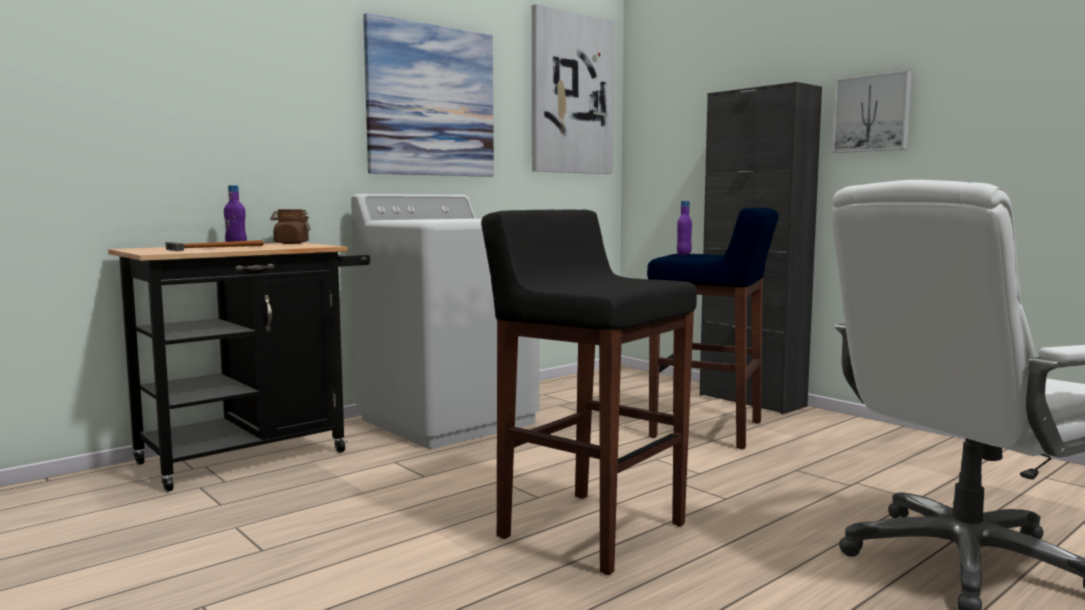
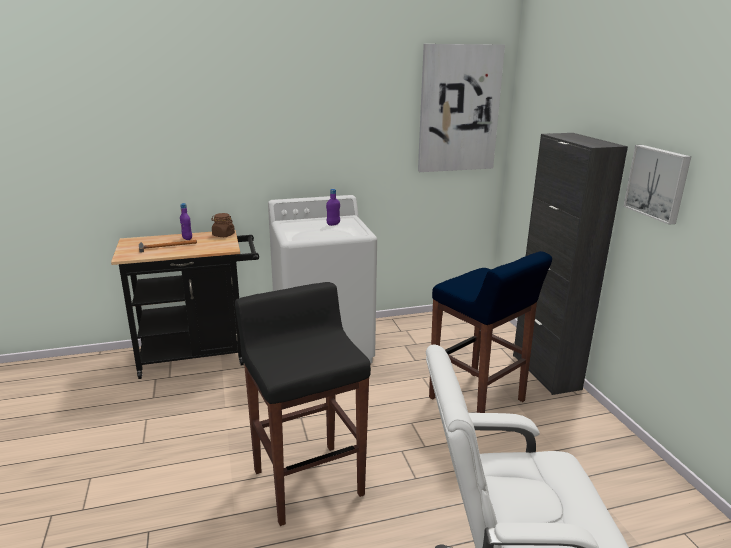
camera: 25 degrees right, 15 degrees up
(431, 101) = (332, 129): picture -> none
(684, 254) = (475, 276): purple bottle -> purple bottle (333, 224)

